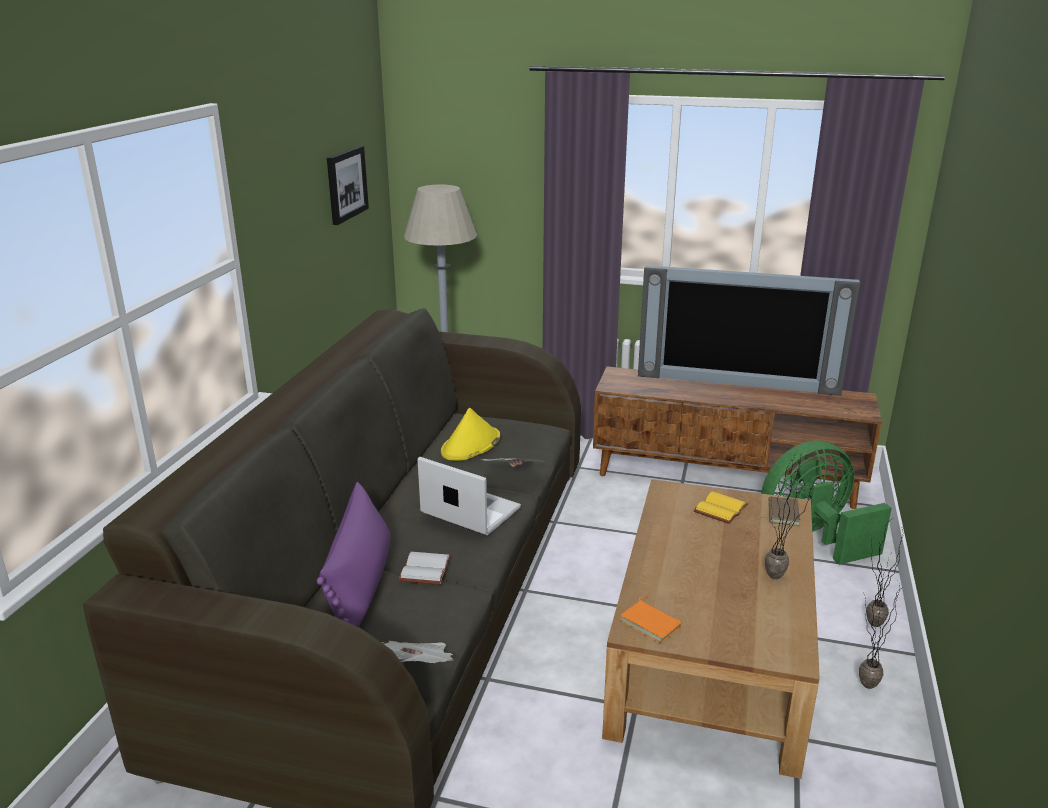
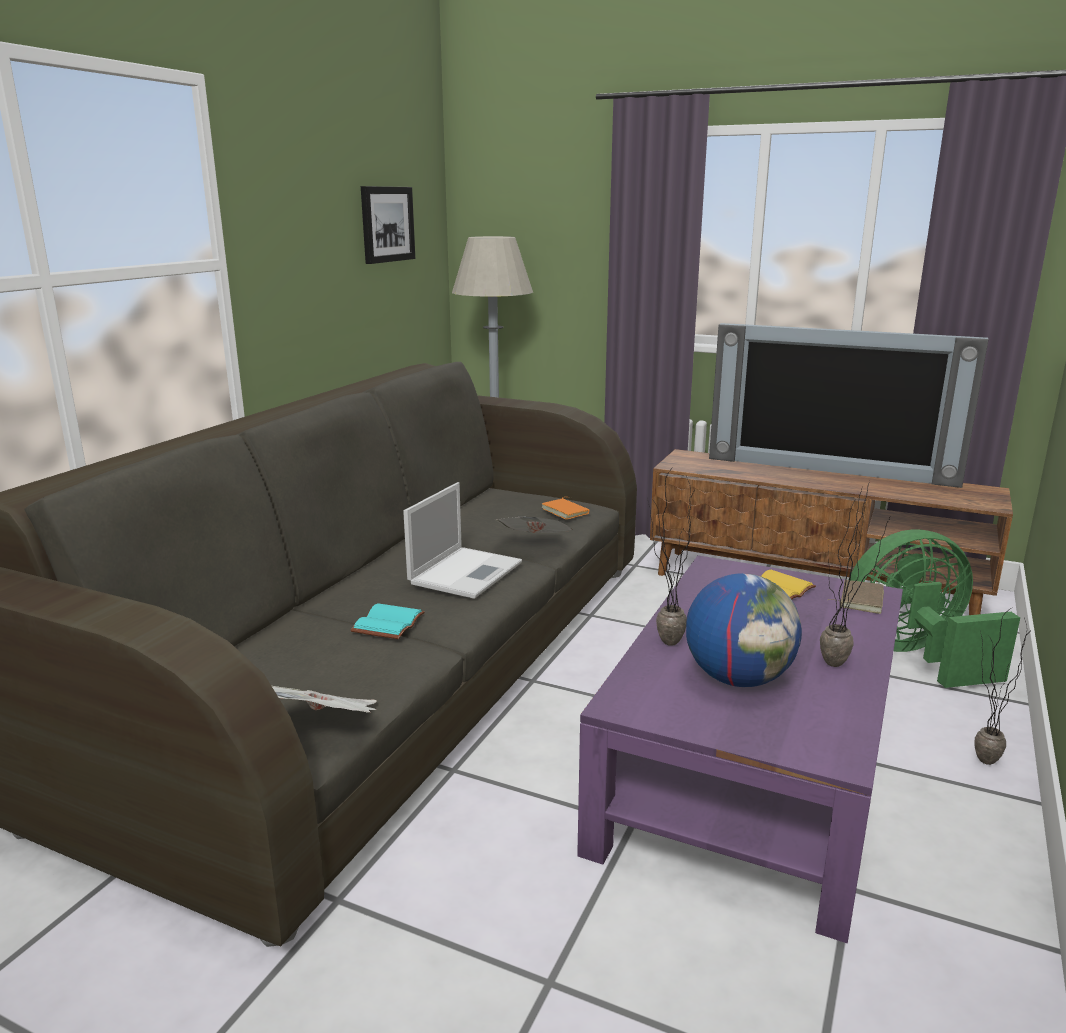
camera: 10 degrees right, 5 degrees down
(361, 583) = (308, 631): purple pillow -> none
(424, 569) = (387, 623): white book -> turquoise book
(469, 510) = (466, 572): laptop -> laptop turned 75 degrees clockwise
(470, 445) = (496, 515): yellow hat -> none
(651, 623) = (647, 699): orange book -> orange book (566, 511)
(711, 597) = (738, 678): none -> globe
(711, 651) = (750, 770): brown coffee table -> purple coffee table
(862, 687) = (957, 835): potted plant -> potted plant (661, 643)

